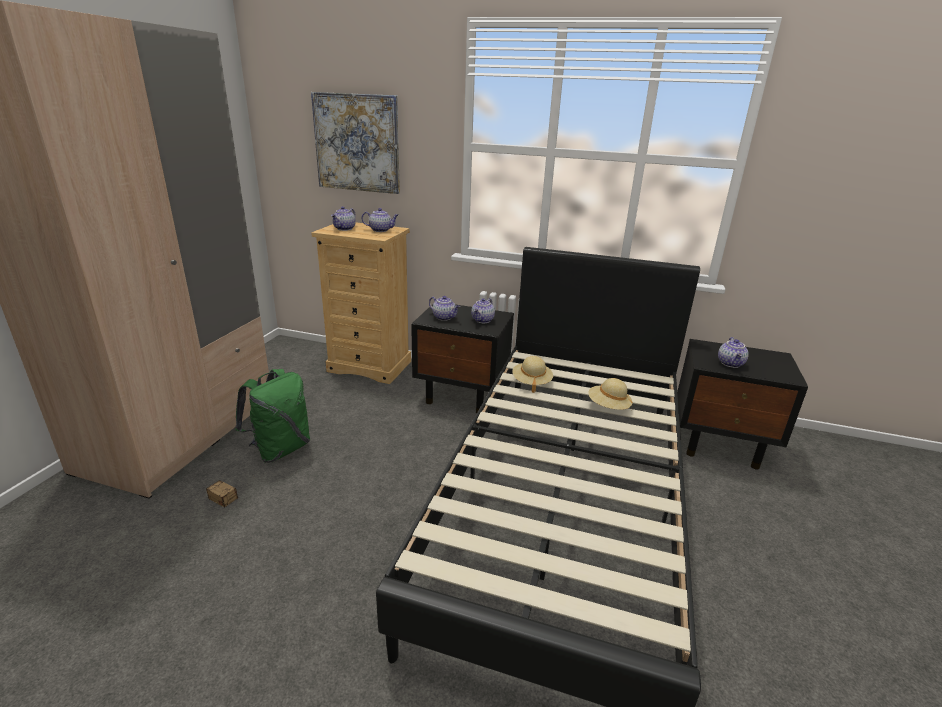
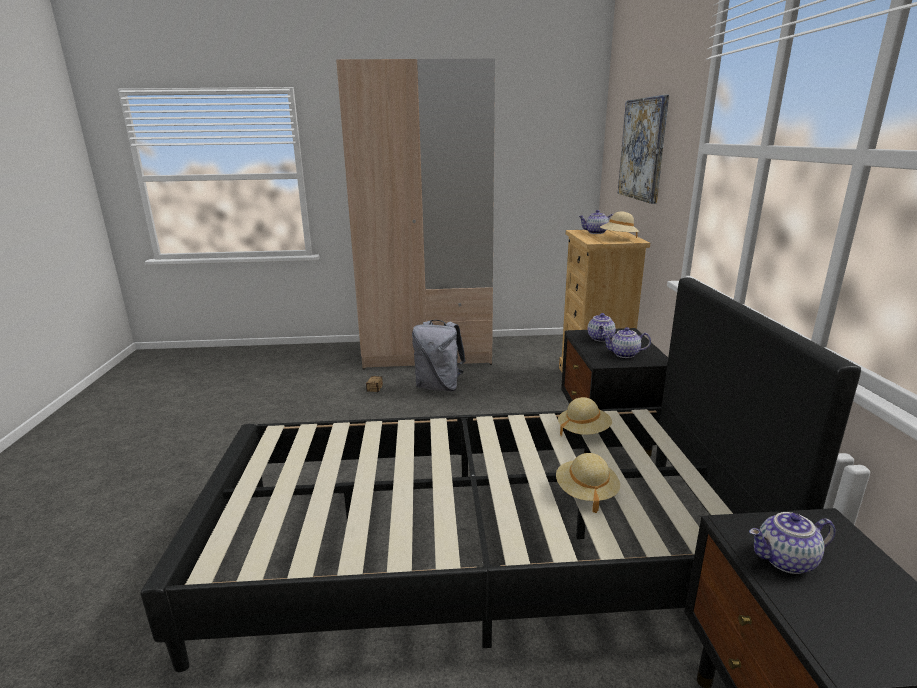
camera: 70 degrees right, 5 degrees down
(280, 449) = (439, 387): green backpack -> grey backpack
(381, 230) = (618, 239): teapot -> beige hat

